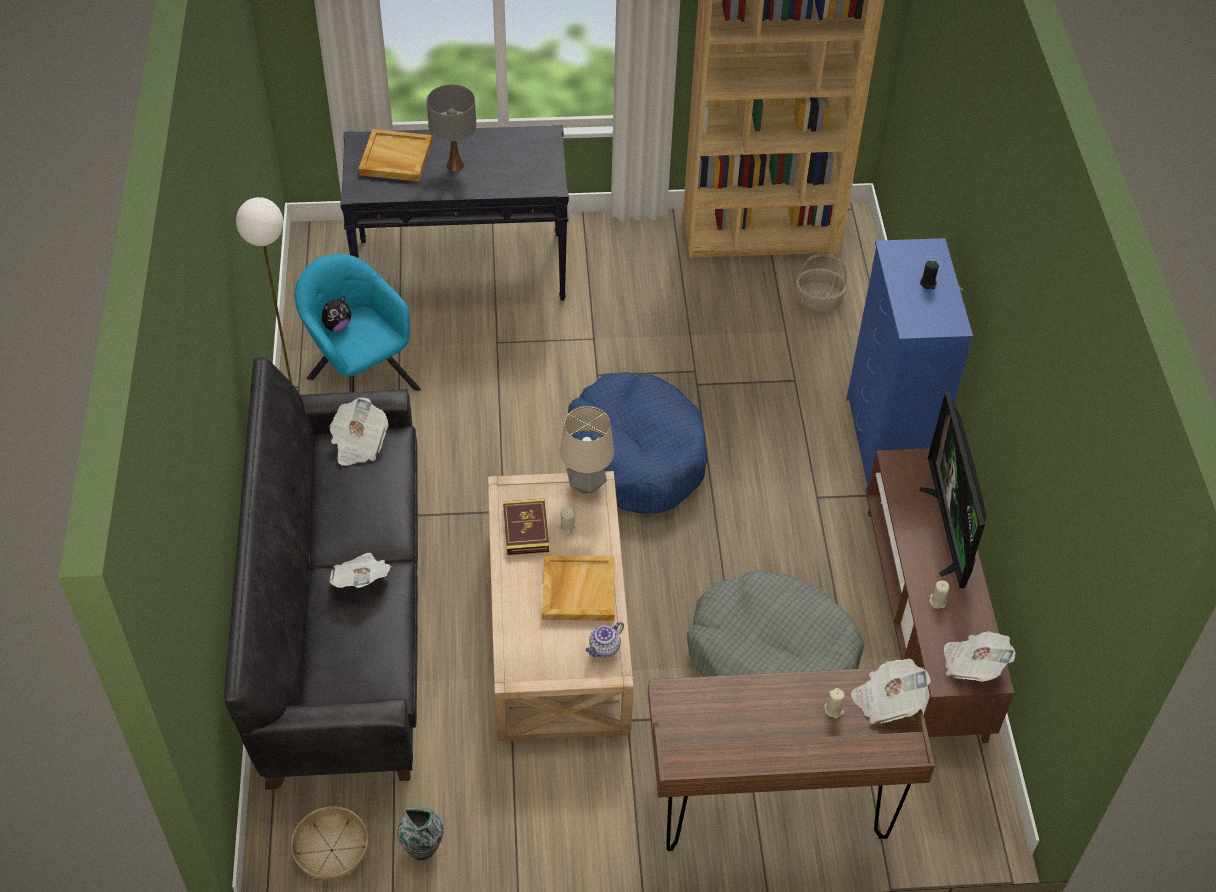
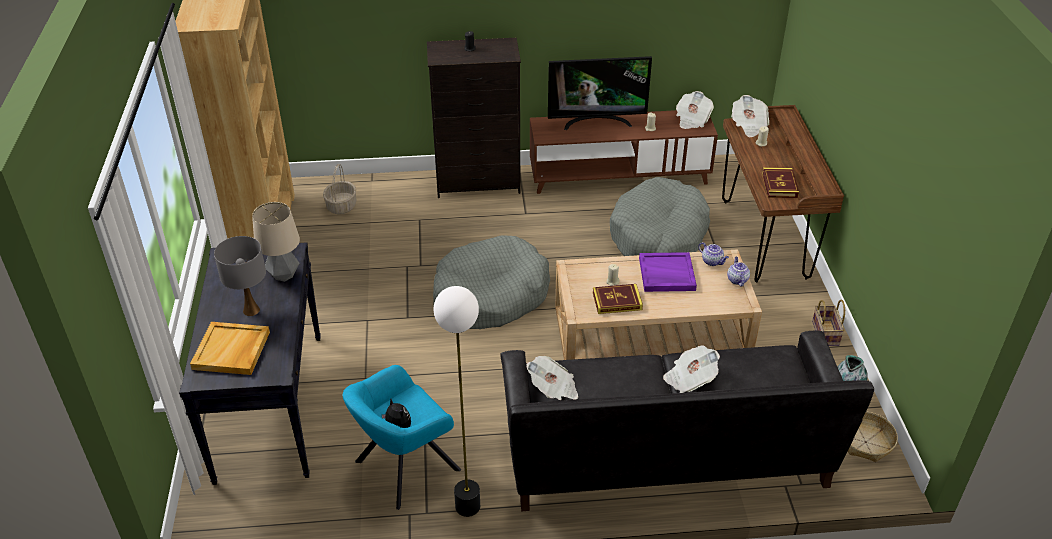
camera: 90 degrees left, 10 degrees down
(543, 850) = (826, 334): none -> basket
(563, 673) = (737, 279): none -> teapot
(578, 589) = (666, 274): beige tray -> purple tray
(586, 485) = (572, 272): table lamp -> table lamp (283, 276)
(637, 455) = (490, 295): blue dog bed -> grey dog bed
(714, 713) = (779, 185): none -> book
(886, 444) = (478, 183): blue dresser -> black dresser

